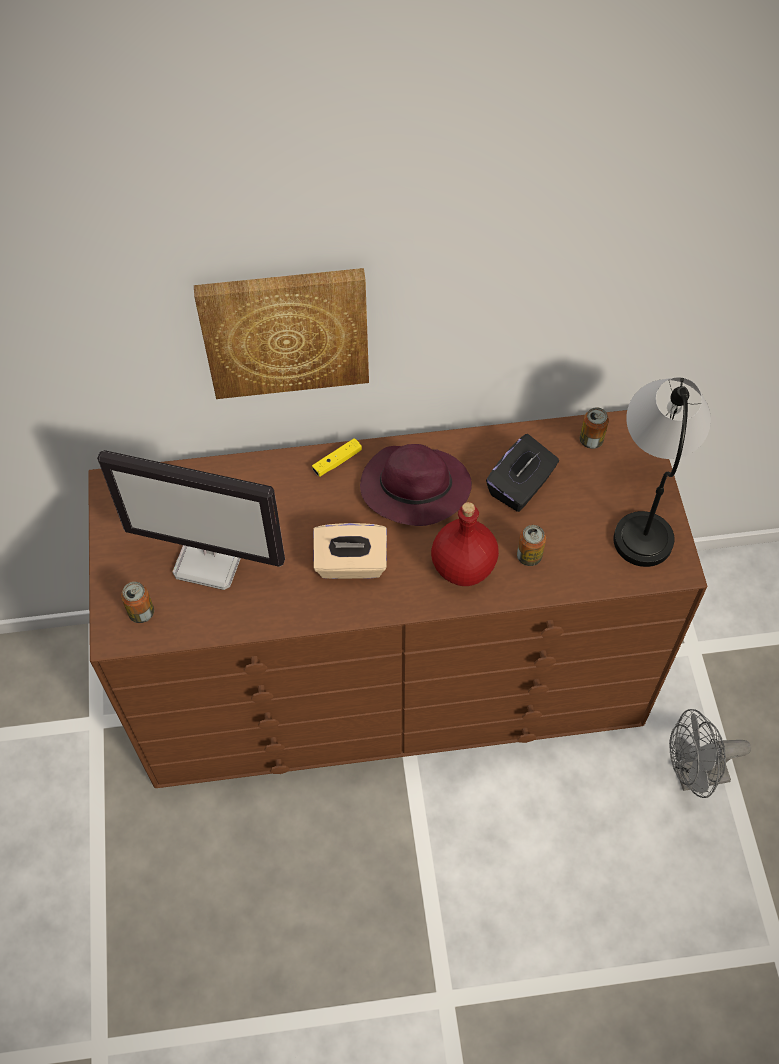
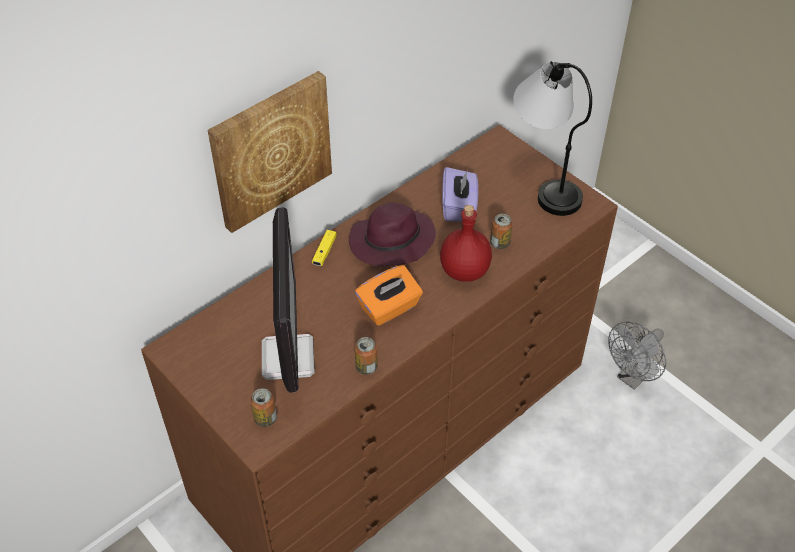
camera: 35 degrees left, 10 degrees down
(211, 559) = (287, 356): monitor -> monitor turned 75 degrees counterclockwise
(351, 564) = (389, 308): beige tissue box -> orange tissue box
(520, 487) = (459, 207): black tissue box -> purple tissue box
(591, 440) = (479, 160): can -> can (366, 367)

